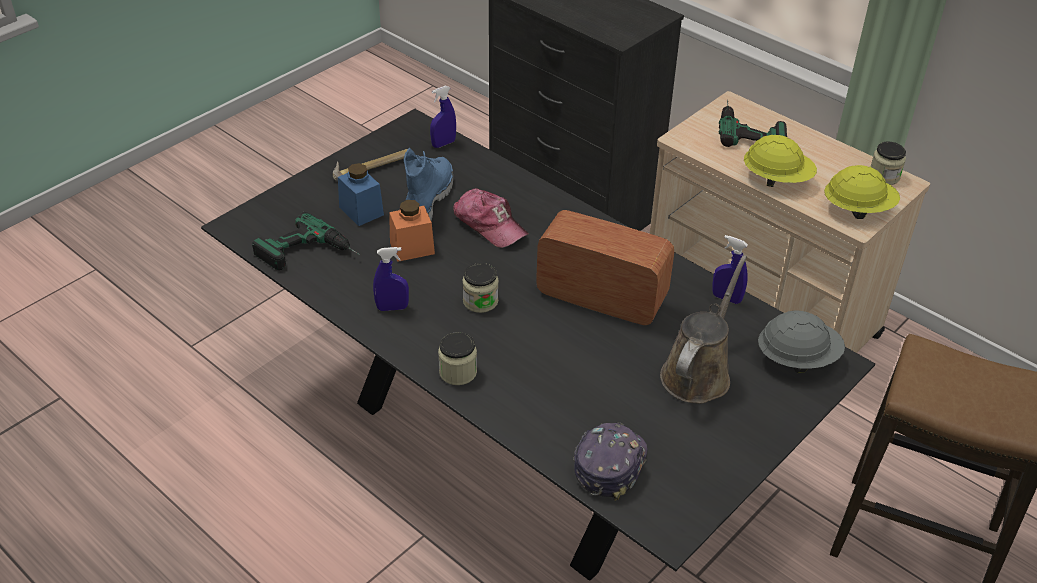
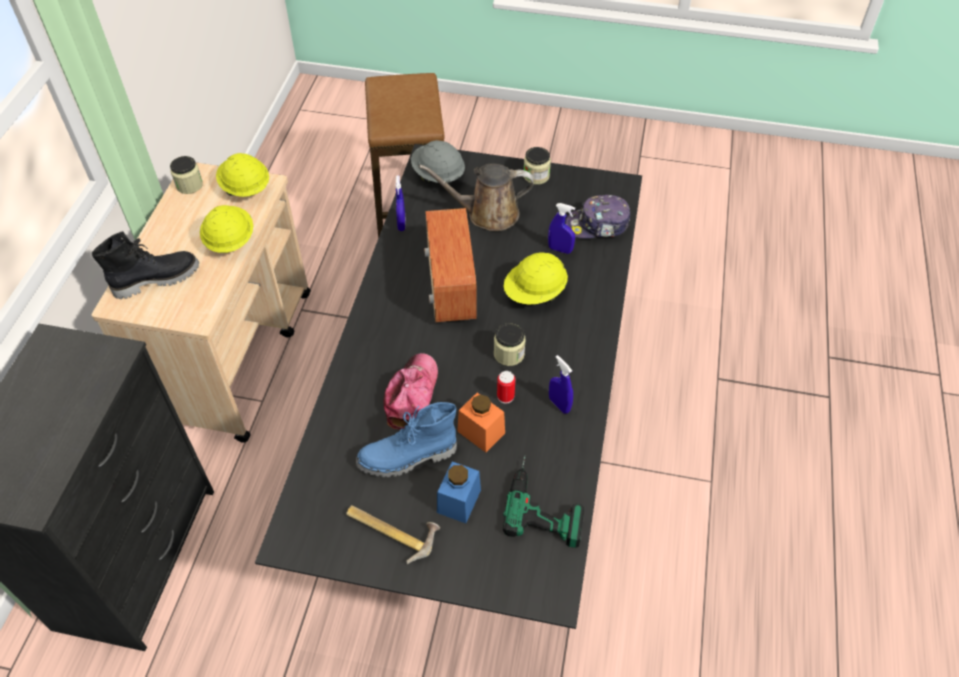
camera: 120 degrees left, 10 degrees up
(434, 278) = (505, 396): none -> can
(443, 144) = (309, 496): blue spray bottle -> blue spray bottle (560, 249)
(458, 372) = (589, 330): jar -> jar (536, 176)
(543, 355) = (535, 293): none -> yellow hard hat
(750, 129) = (156, 279): power drill -> black boot

